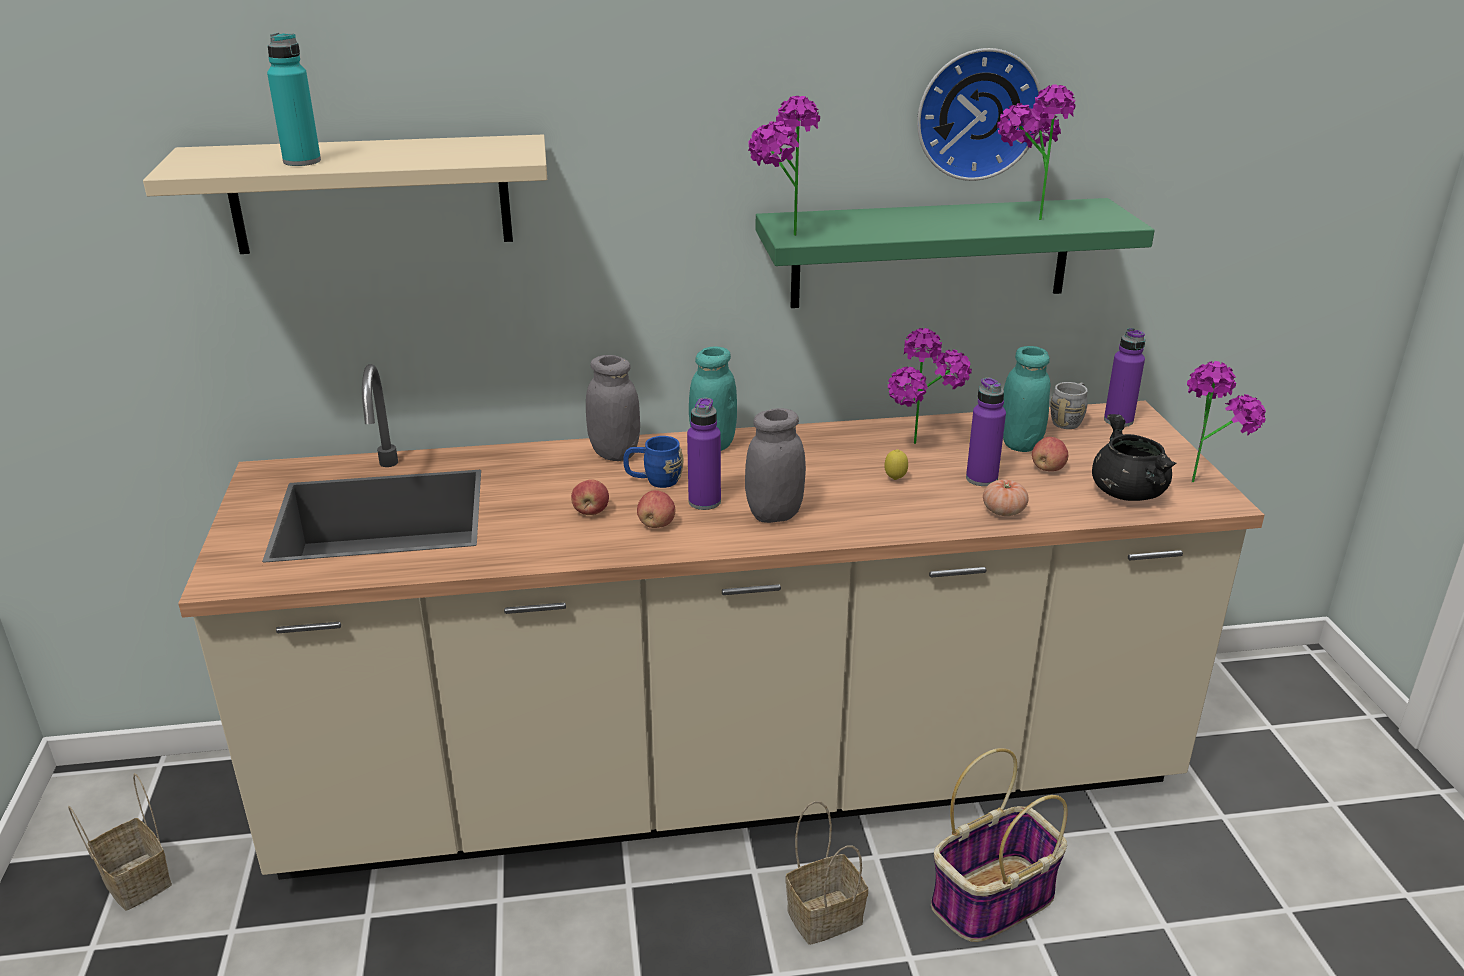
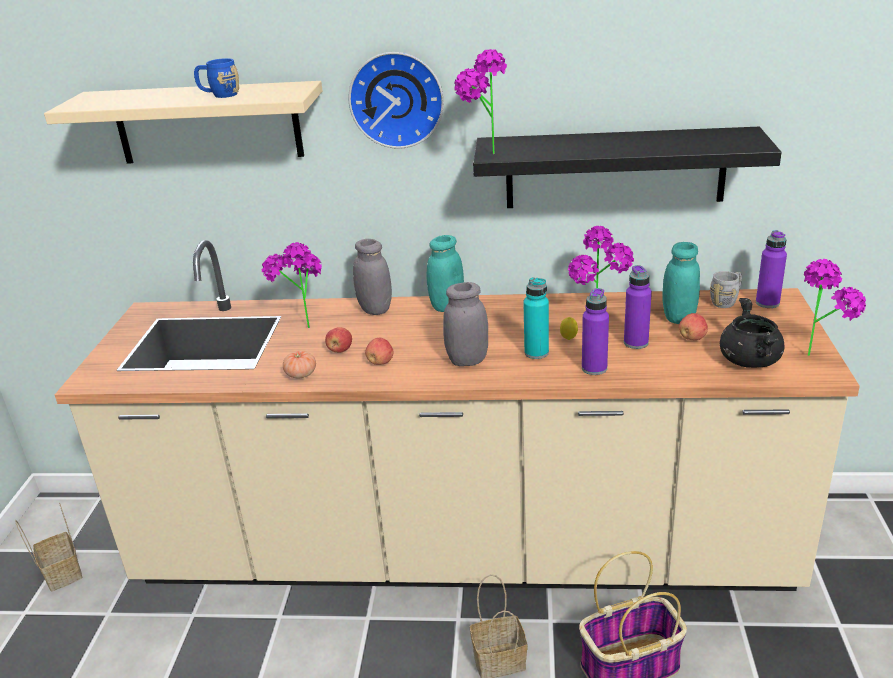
camera: 15 degrees right, 0 degrees up
(302, 161) = (148, 100): turquoise bottle -> turquoise bottle (536, 353)
(654, 480) = (393, 330): blue mug -> blue mug (219, 95)
(704, 502) = (421, 348): purple bottle -> purple bottle (594, 368)
(931, 253) = (614, 168): green shelf -> black shelf
(976, 113) = (646, 60): wall clock -> wall clock (397, 99)
(1003, 511) = (642, 369): tomato -> tomato (301, 374)
(1024, 217) = (679, 141): potted plant -> potted plant (302, 324)

